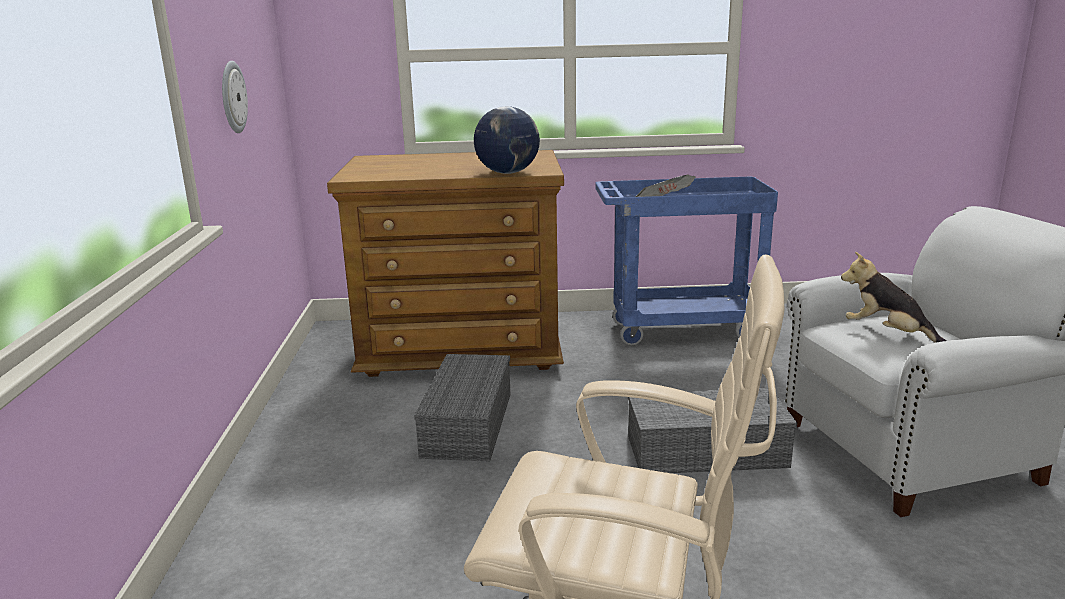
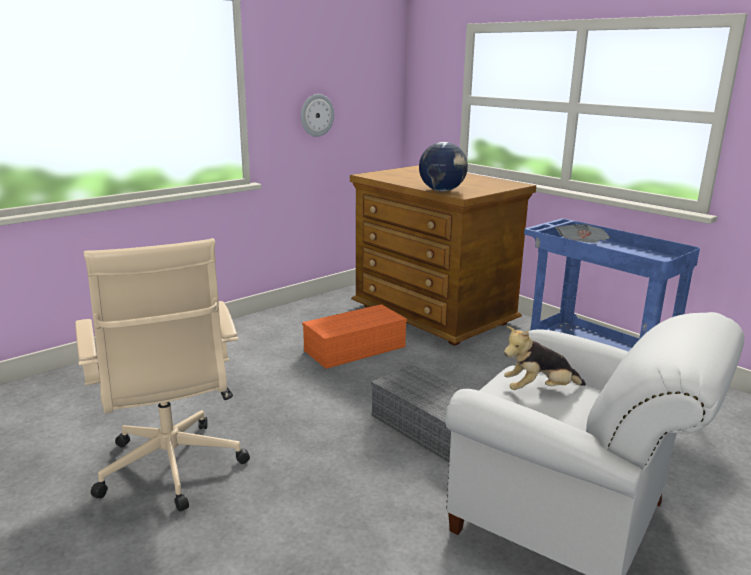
camera: 50 degrees right, 0 degrees up
(466, 423) = (355, 348): grey storage box -> orange storage box
(887, 334) = (539, 390): plush toy -> plush toy turned 105 degrees counterclockwise

